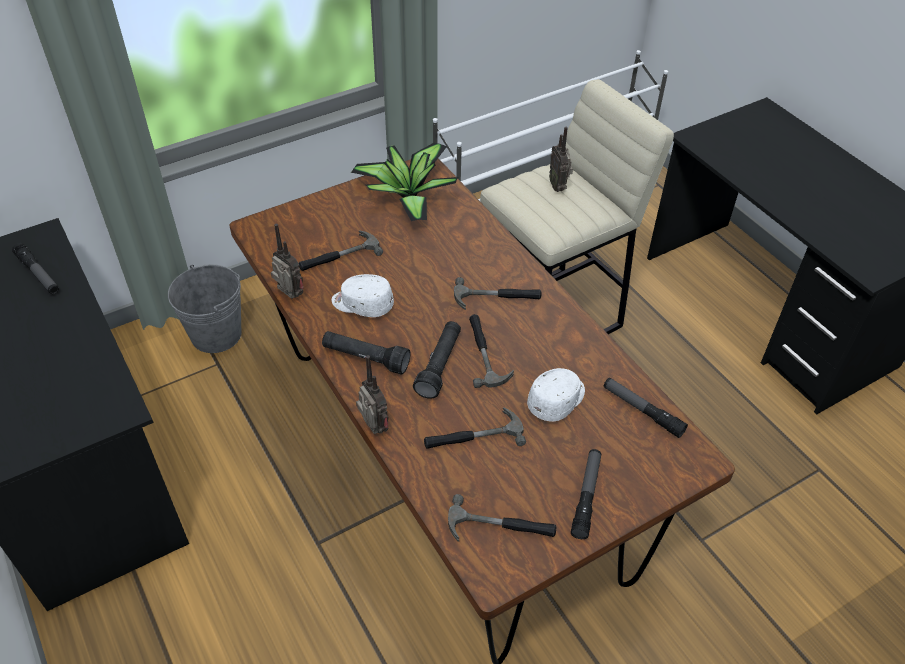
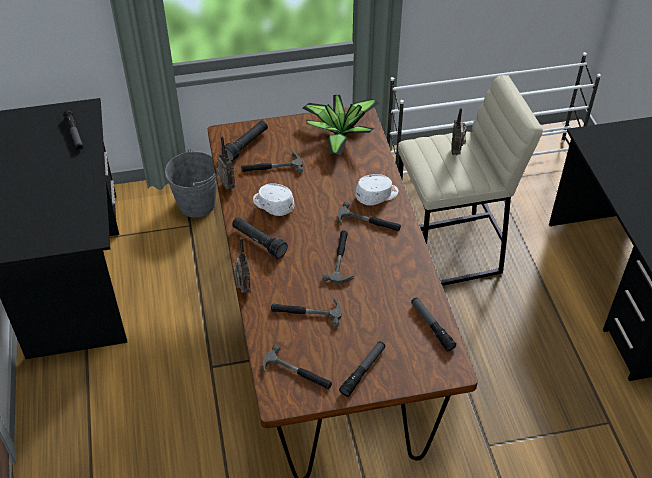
camera: 20 degrees right, 0 degrees up
(439, 365) = (306, 259): black flashlight -> black flashlight (246, 145)
(557, 400) = (375, 303): white cap -> white cap (377, 195)

